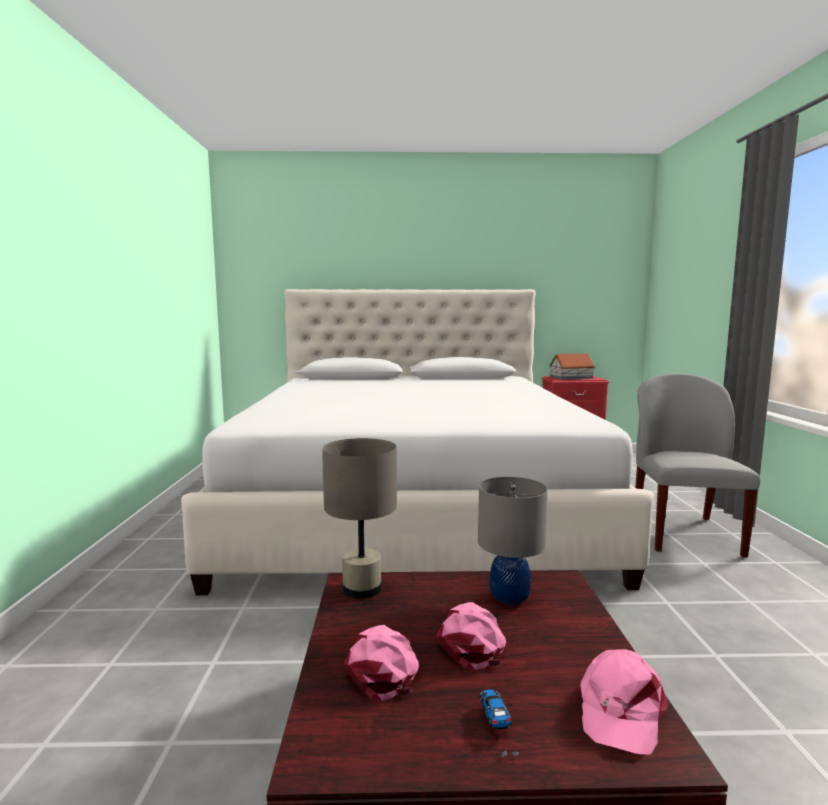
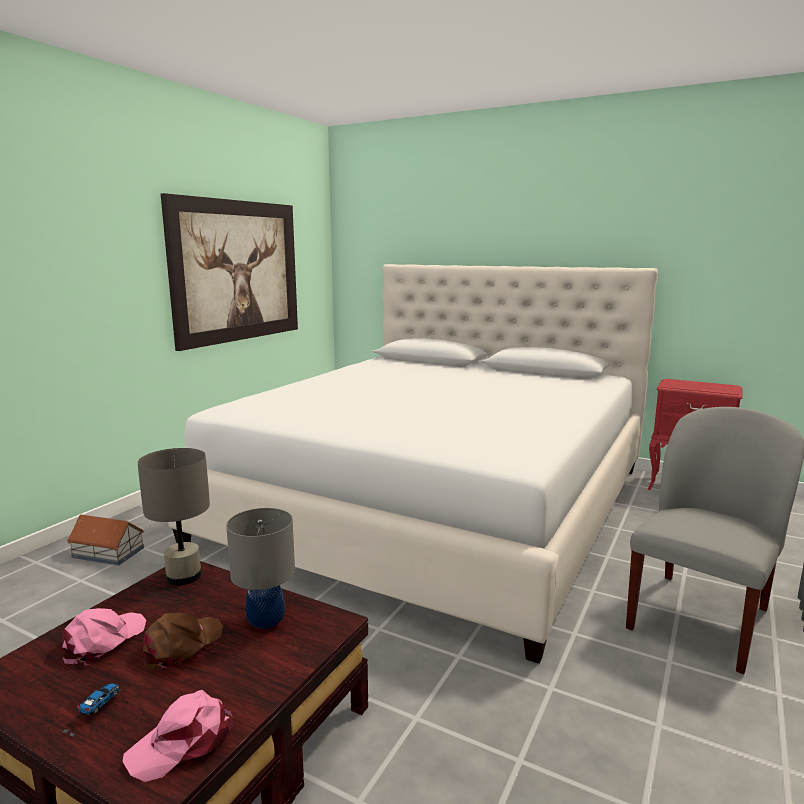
camera: 30 degrees right, 5 degrees up
(155, 287) = (237, 271): none -> picture
(471, 641) = (182, 645): pink cap -> brown cap
(570, 377) = (696, 384): toy house -> toy house (108, 552)

